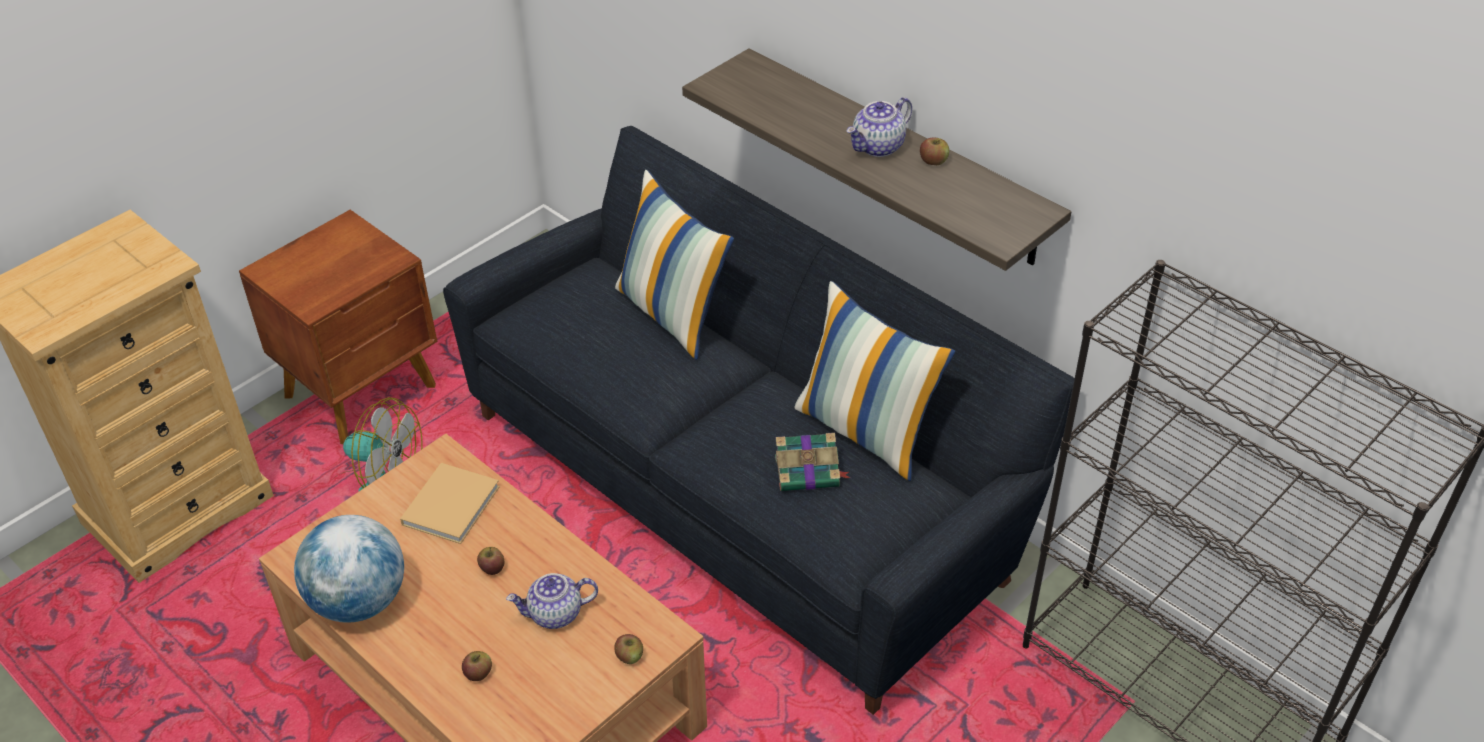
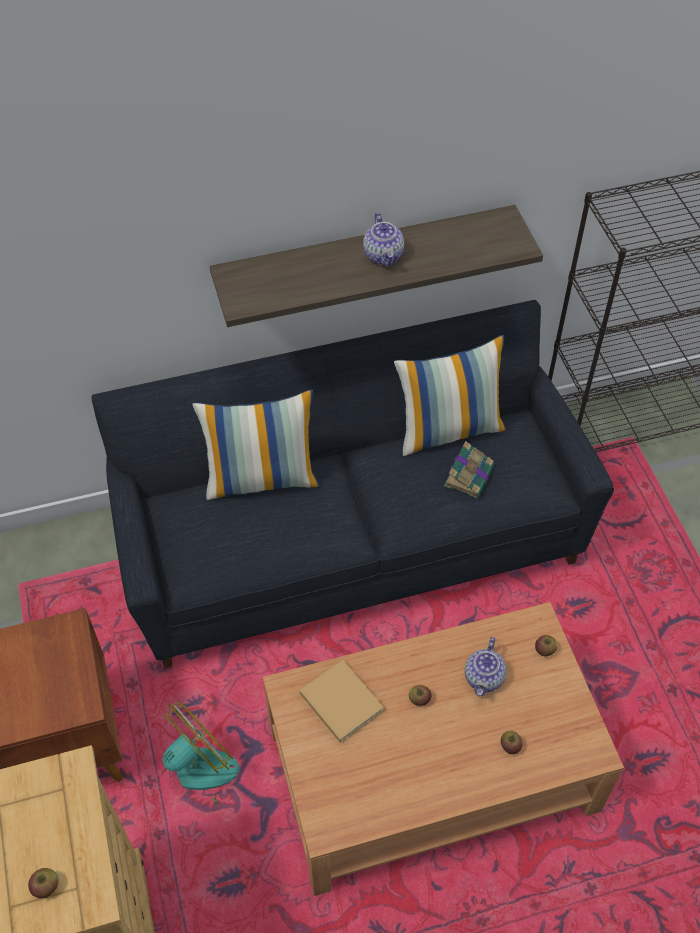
camera: 60 degrees left, 10 degrees up
(359, 601) = (399, 800): globe -> none
(933, 161) = (419, 238): apple -> apple (46, 886)

